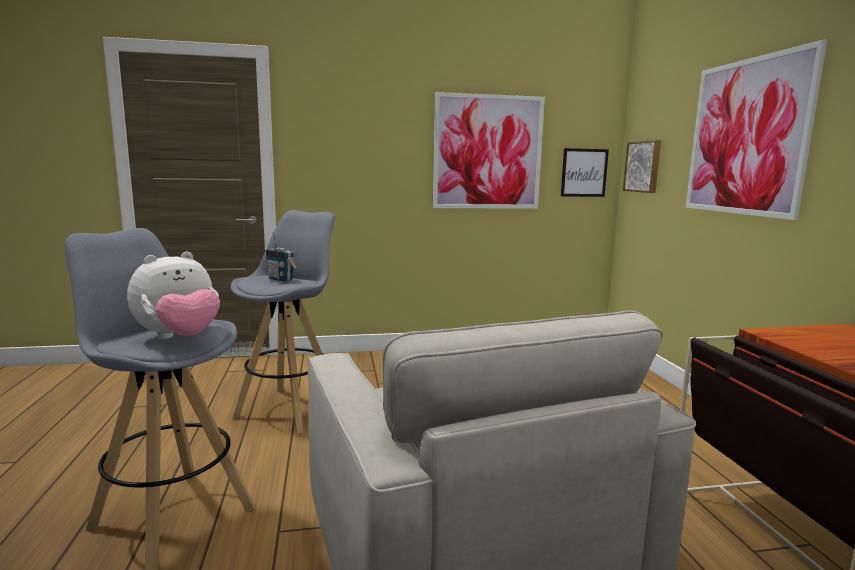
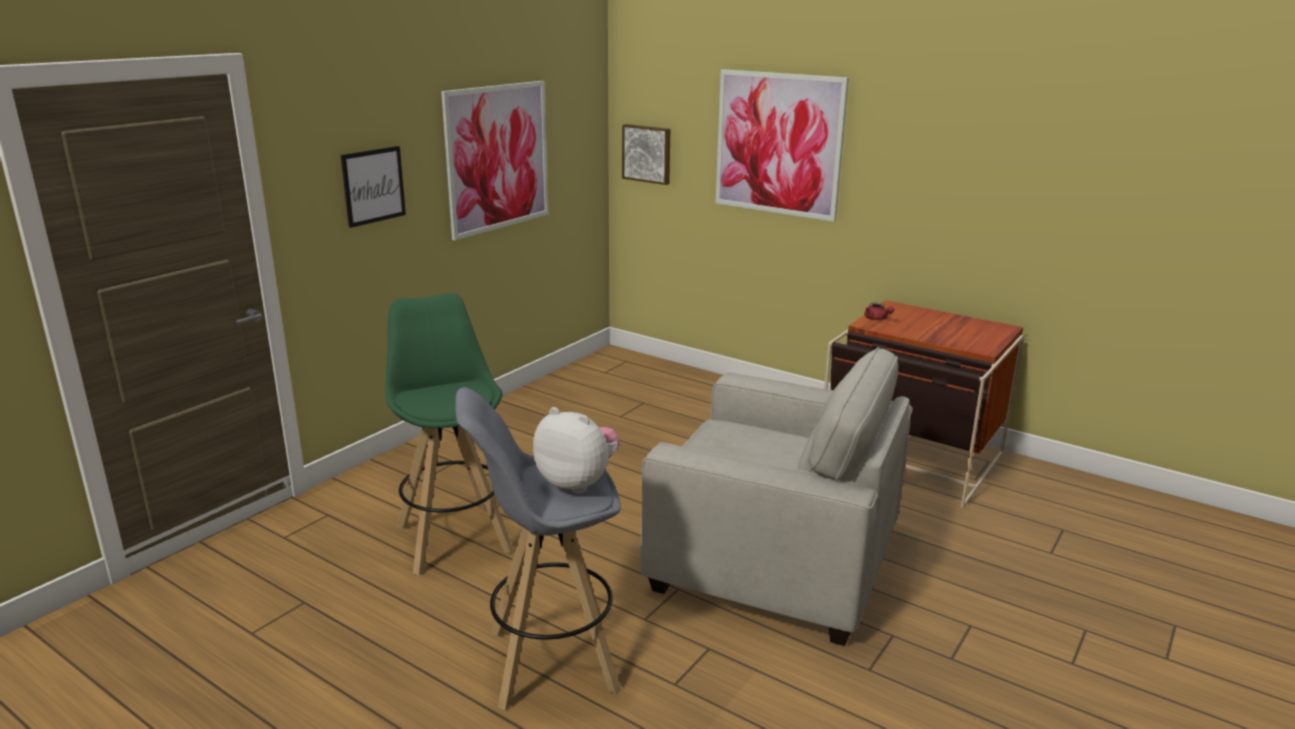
camera: 45 degrees left, 10 degrees up
(180, 338) = (578, 482): plush toy -> plush toy turned 60 degrees counterclockwise
(281, 279) = (442, 392): radio -> none
(291, 408) = (454, 536): grey stool -> green stool
(584, 172) = (581, 162): picture -> picture (373, 186)
(796, 332) = (877, 319): none -> red teapot

